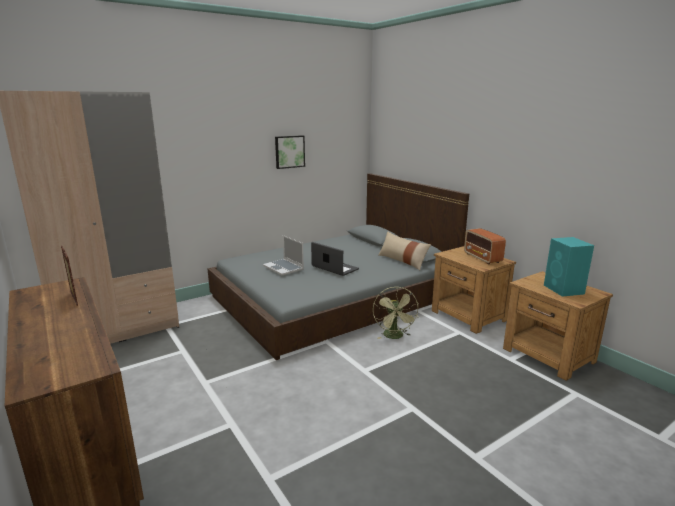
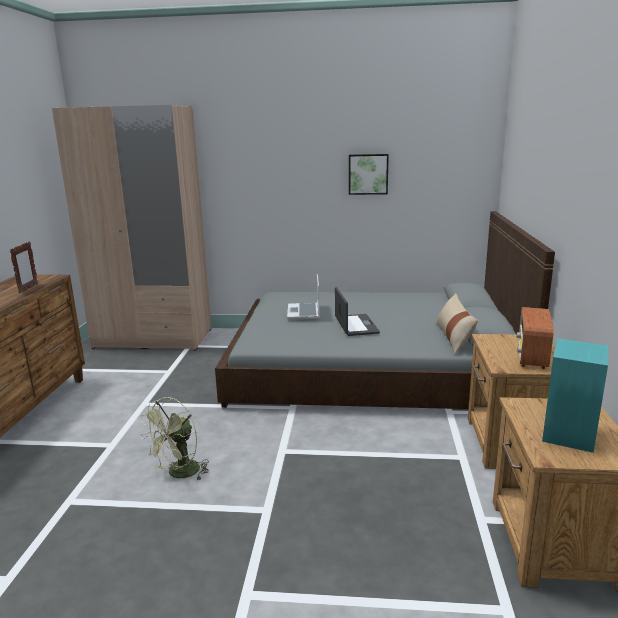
camera: 40 degrees right, 0 degrees up
(395, 337) = (370, 430): green fan -> green fan (179, 474)

